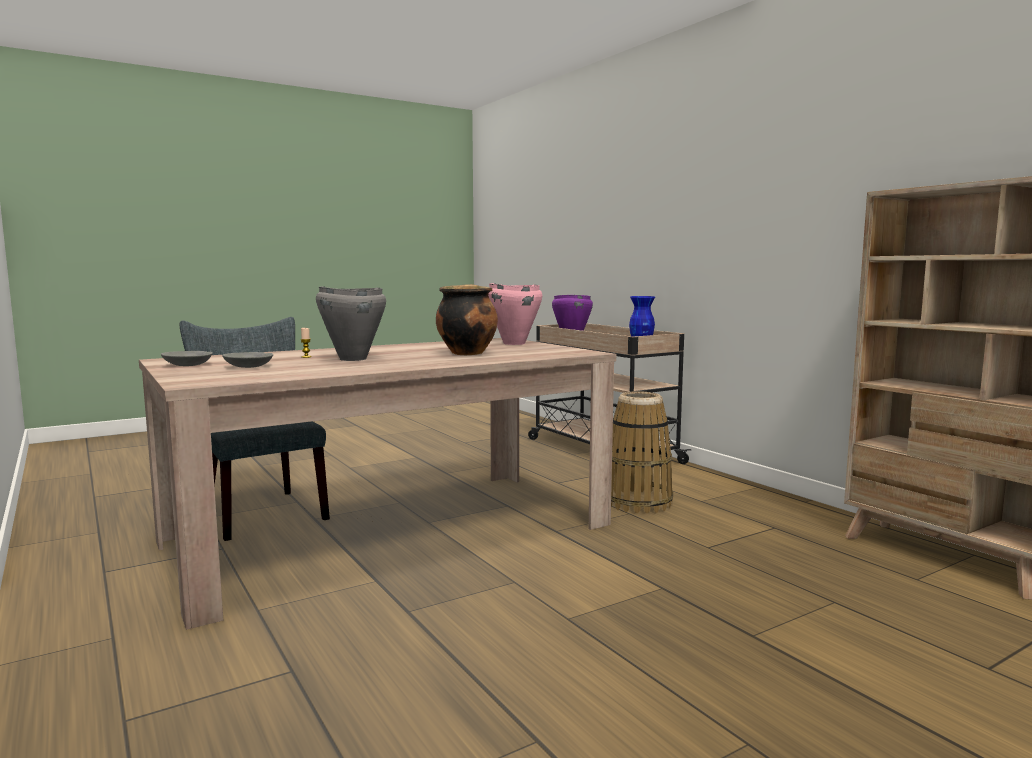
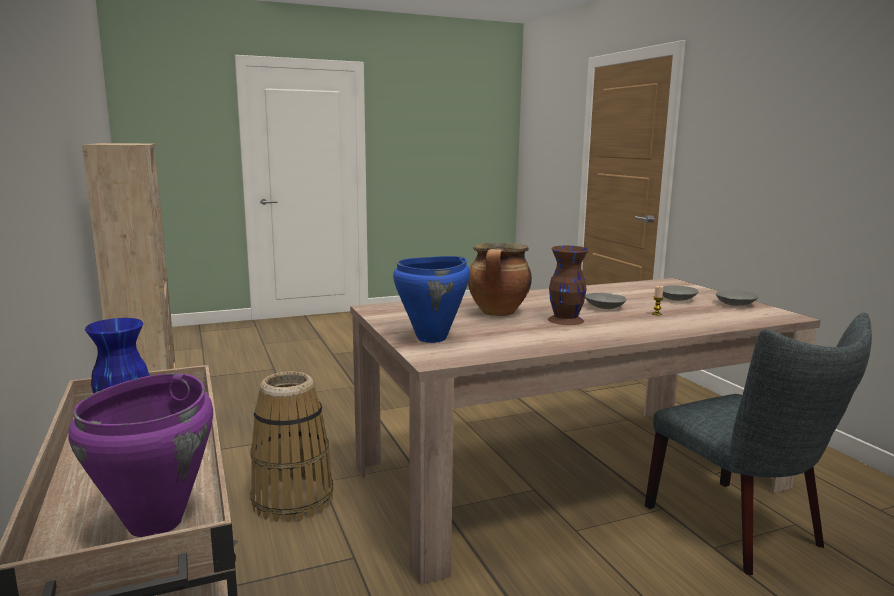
camera: 170 degrees left, 5 degrees up
(352, 359) = (605, 307): grey cooking pot -> grey bowl
(404, 352) = (566, 320): none -> brown vase
(513, 343) = (432, 338): pink cooking pot -> blue cooking pot

